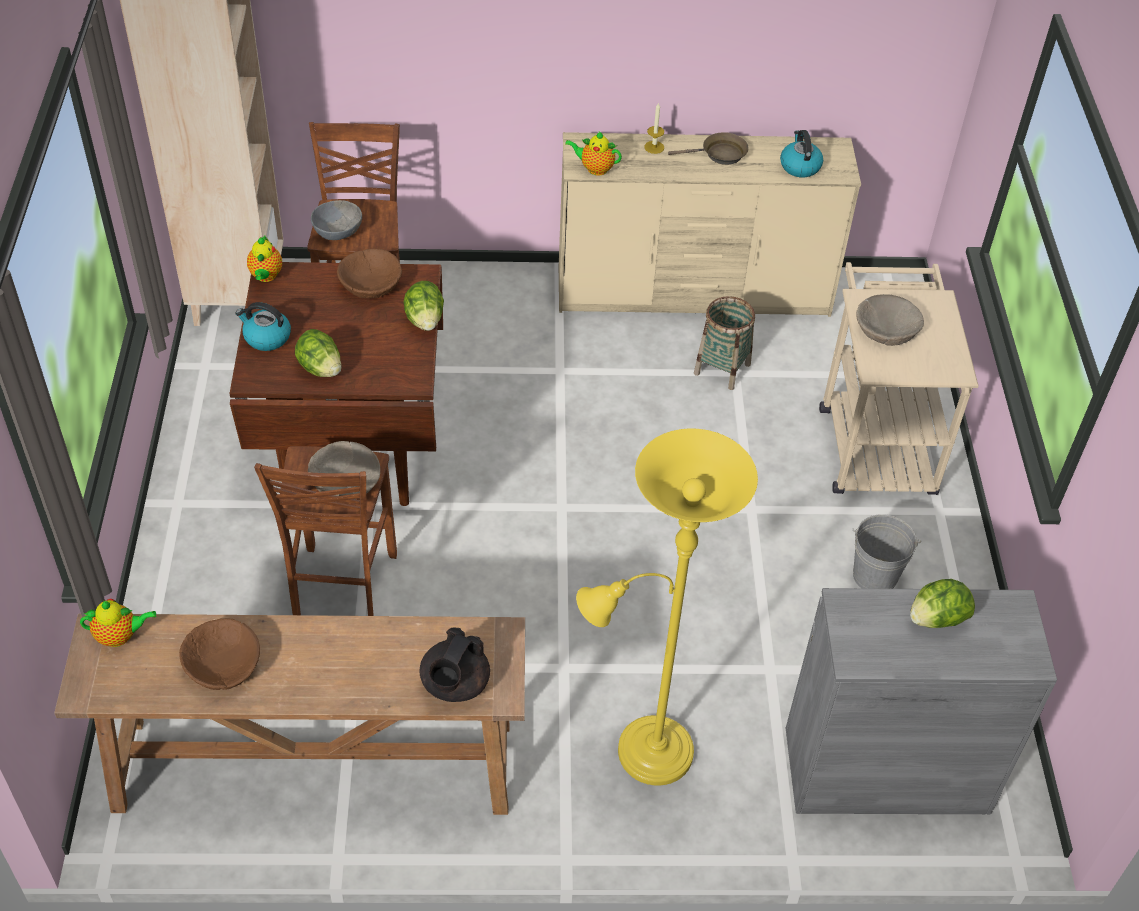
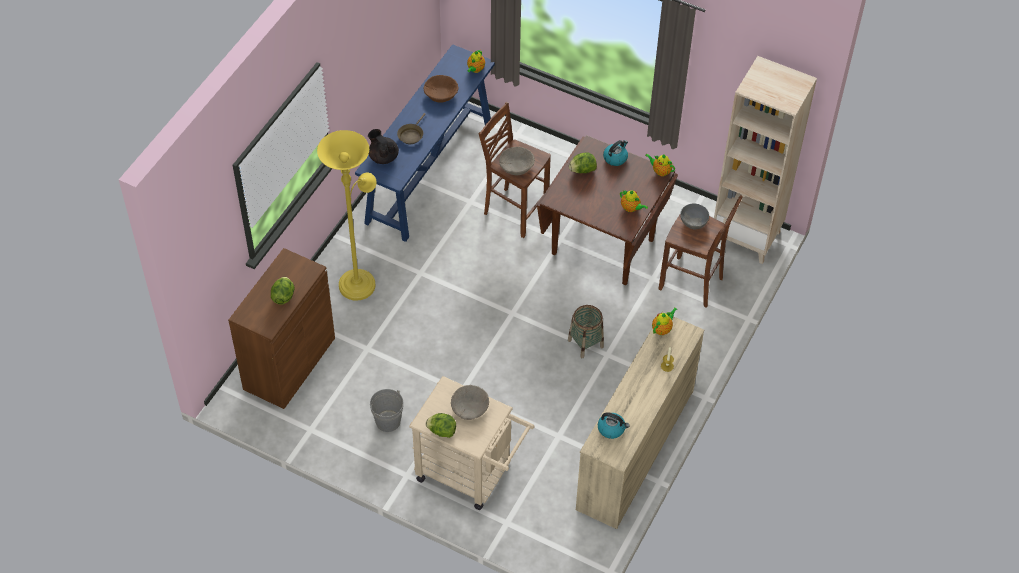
camera: 120 degrees right, 5 degrees up
(312, 767) = (429, 171): brown console table -> blue console table
(370, 284) = (631, 208): brown bowl -> teapot
(425, 320) = (592, 219): lettuce -> lettuce (441, 431)
(720, 154) = (643, 395): brown frying pan -> brown frying pan (411, 135)
(722, 369) = (565, 431): basket -> basket (585, 343)
(886, 770) = (289, 363): grey cabinet -> brown cabinet

